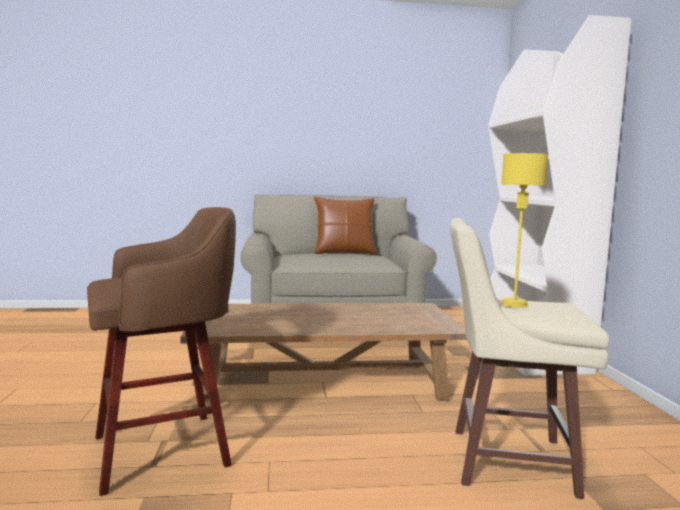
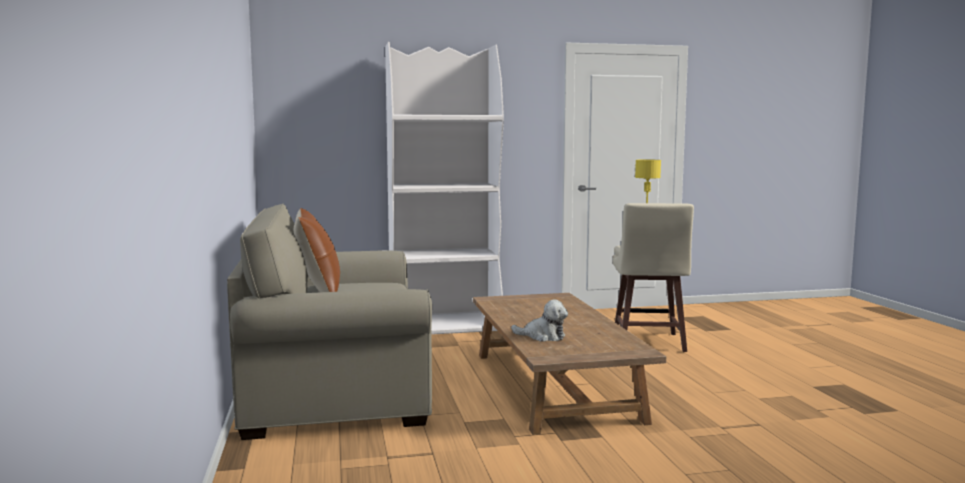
camera: 95 degrees left, 0 degrees up
(166, 449) = (733, 424): brown stool -> none
(273, 310) = (543, 336): none -> plush toy

